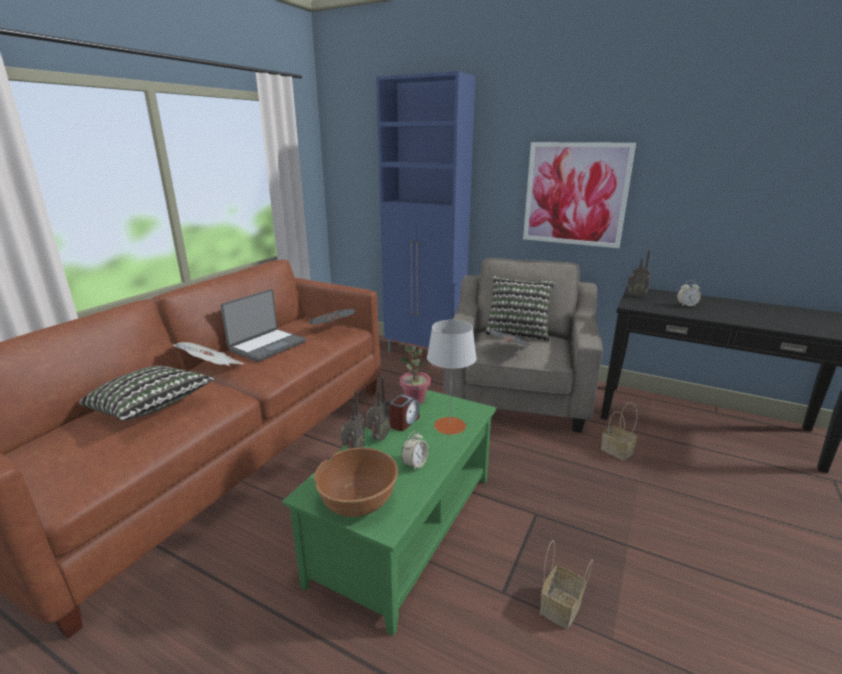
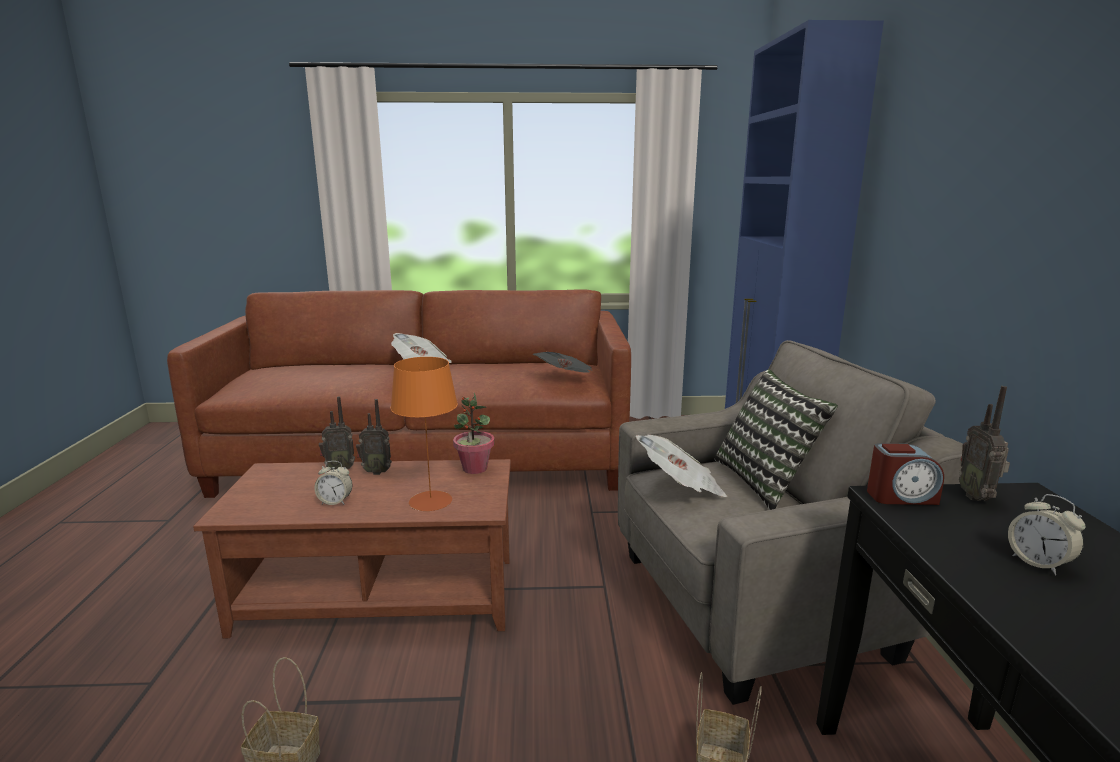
camera: 60 degrees right, 5 degrees down
(151, 408) = (338, 373): pillow -> none
(267, 345) = (490, 369): laptop -> none
(358, 502) = (259, 492): brown bowl -> none
(404, 422) = (419, 475): alarm clock -> alarm clock (901, 497)
(404, 526) = (380, 594): green coffee table -> brown coffee table
(449, 425) = (430, 501): grey table lamp -> orange table lamp
(575, 194) = (987, 243): picture -> none

